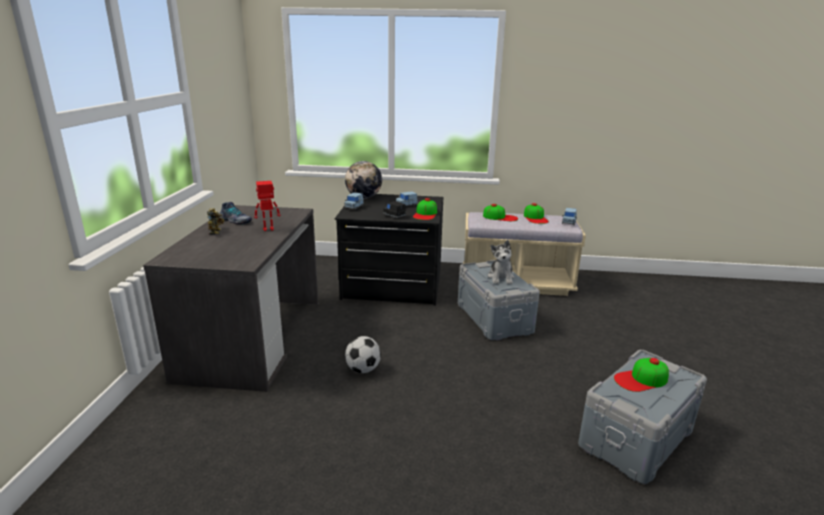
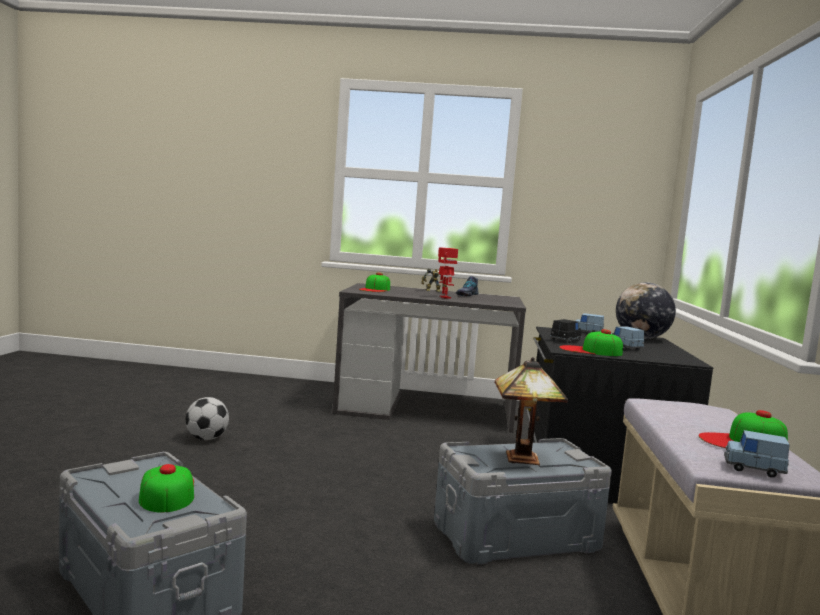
camera: 90 degrees right, 15 degrees down
(363, 369) = (363, 446): football -> football (207, 438)
(500, 217) = (705, 416): cap -> cap (375, 289)
(501, 278) = (524, 460): plush toy -> table lamp

